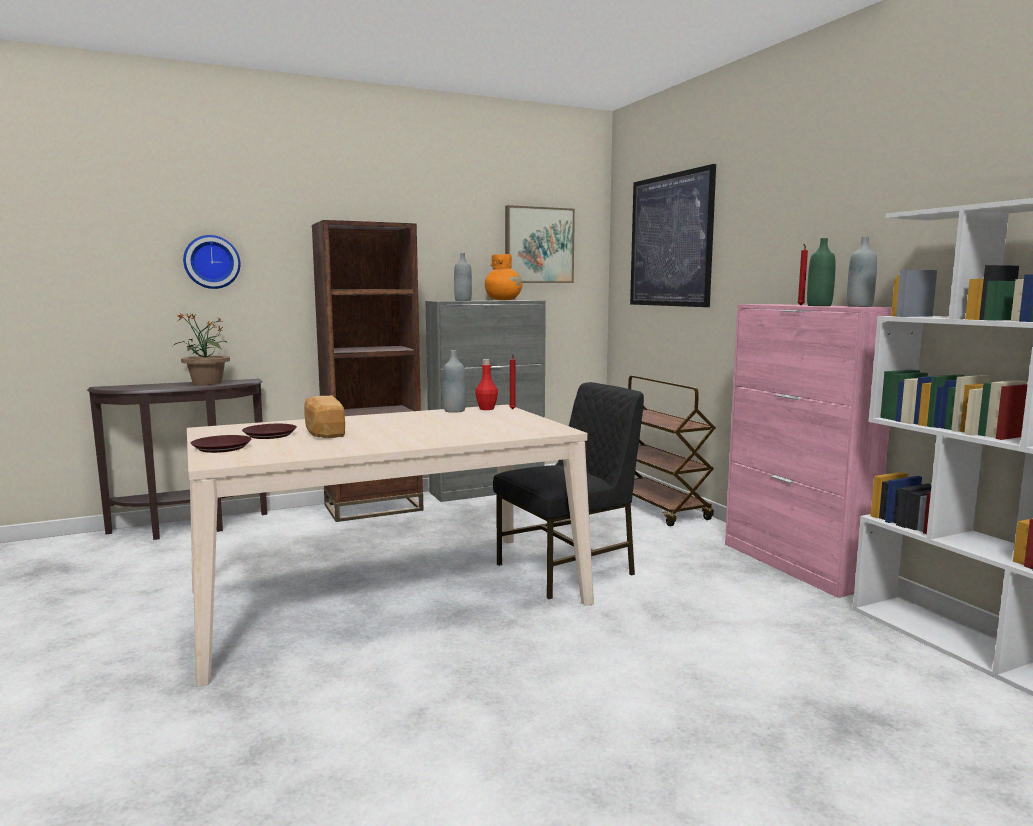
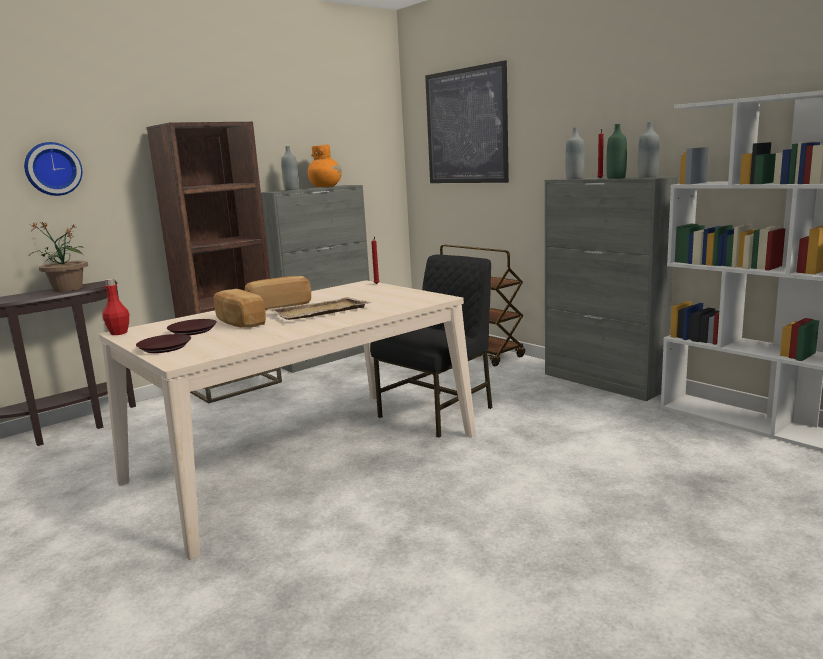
camera: 15 degrees left, 5 degrees up
(385, 420) = (279, 305): none -> bread
(415, 430) = (318, 311): none -> beige tray
(454, 411) = (328, 290): grey bottle -> grey bottle (574, 178)
(486, 409) = (354, 286): red bottle -> red bottle (119, 333)
(539, 245) = (347, 135): picture -> none
(794, 565) = (603, 382): pink cabinet -> grey cabinet

